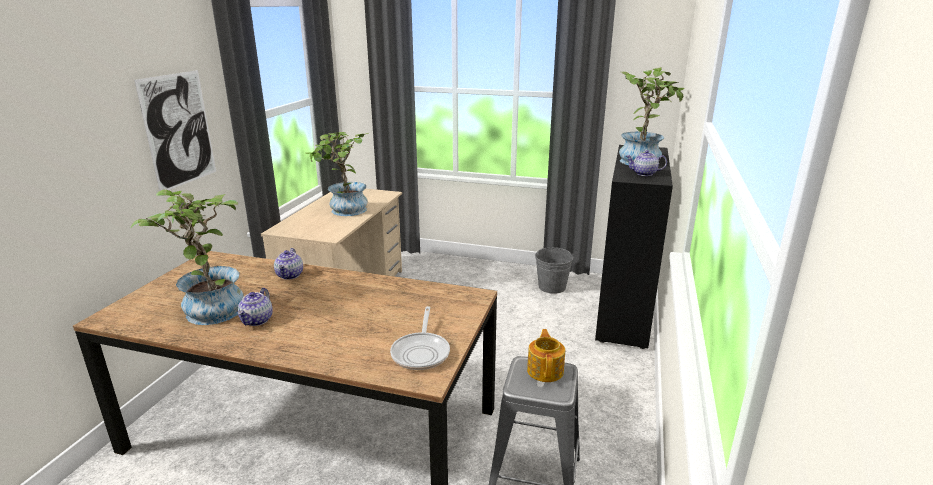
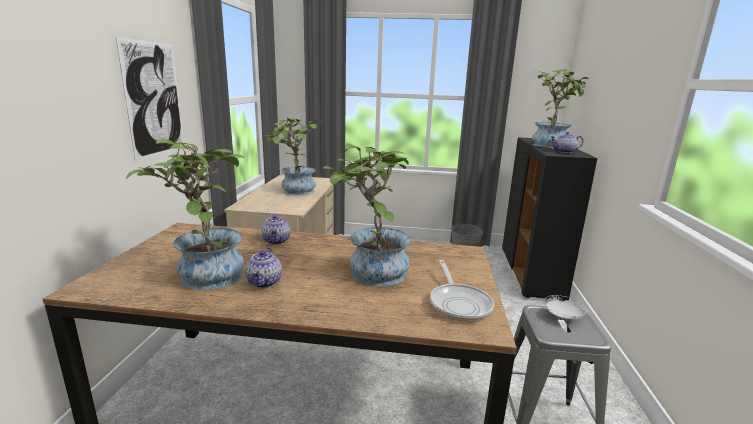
camera: 10 degrees left, 5 degrees down
(359, 314) = (370, 272): none -> potted plant
(545, 370) = (562, 316): teapot -> white plate

